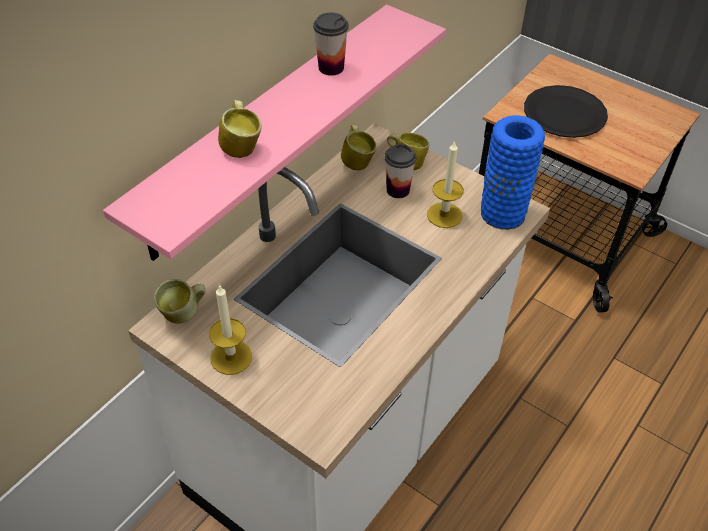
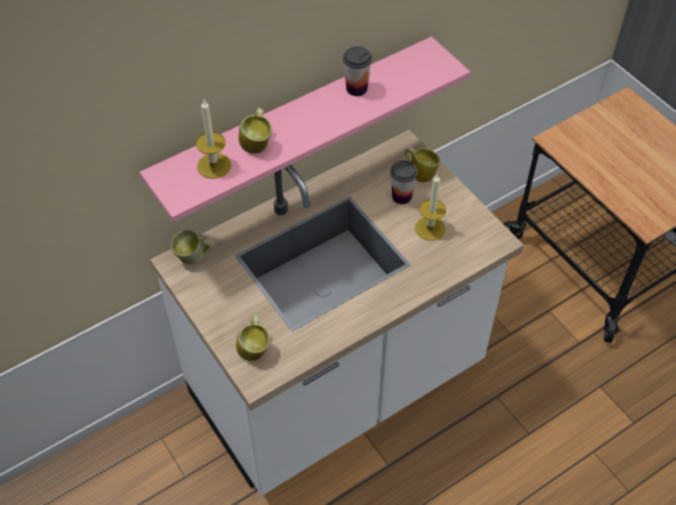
camera: 20 degrees right, 5 degrees up
(231, 357) = (215, 301): candle -> candle (214, 165)
(357, 161) = (380, 162): mug -> mug (255, 348)
(502, 213) = (479, 239): blue vase -> none
(564, 114) = (610, 152): black plate -> none

